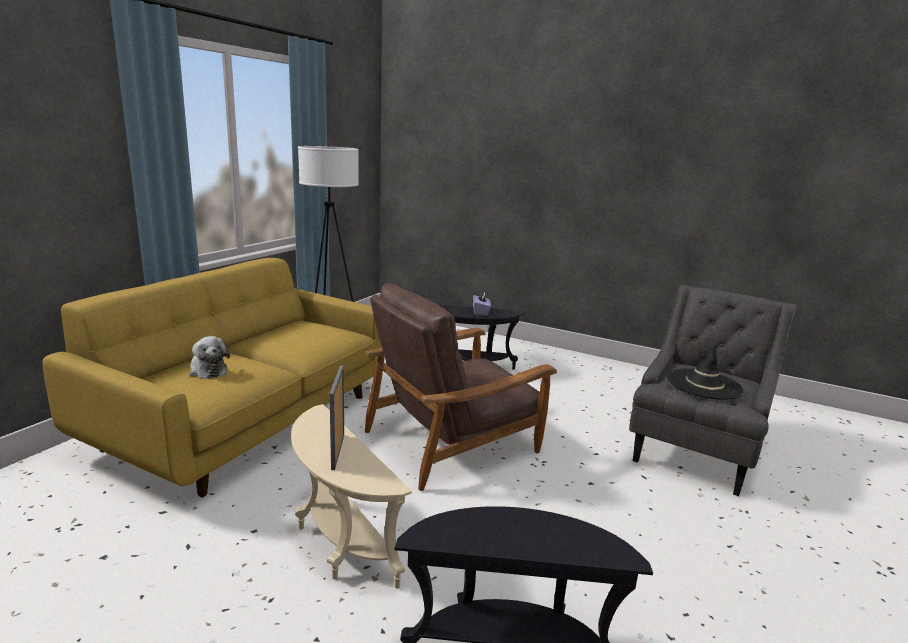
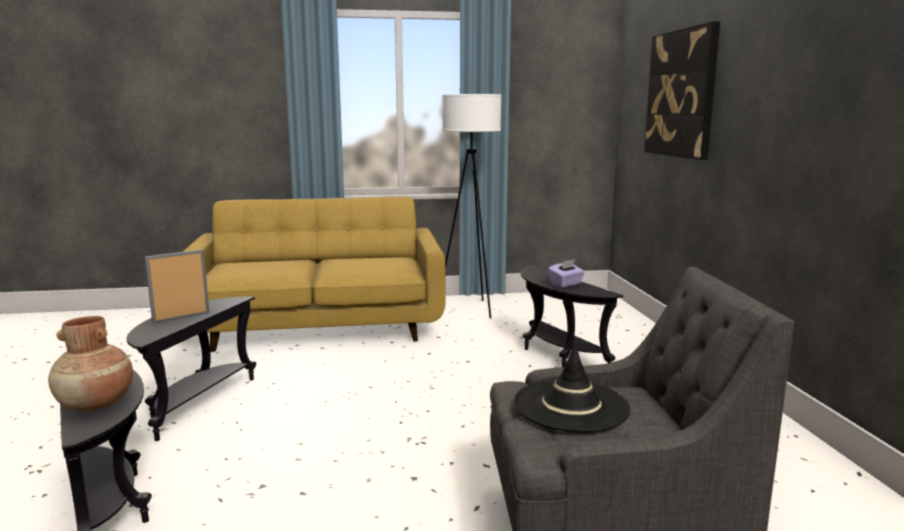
camera: 55 degrees right, 5 degrees down
(207, 370) = (264, 264): plush toy -> none
(339, 542) = (195, 404): beige side table -> black side table
(453, 441) = (398, 393): brown armchair -> none
(482, 152) = (681, 94): none -> picture
(563, 540) = (96, 404): none -> brown vase

